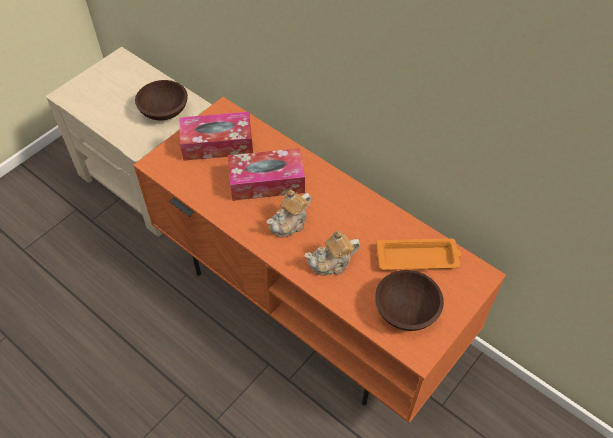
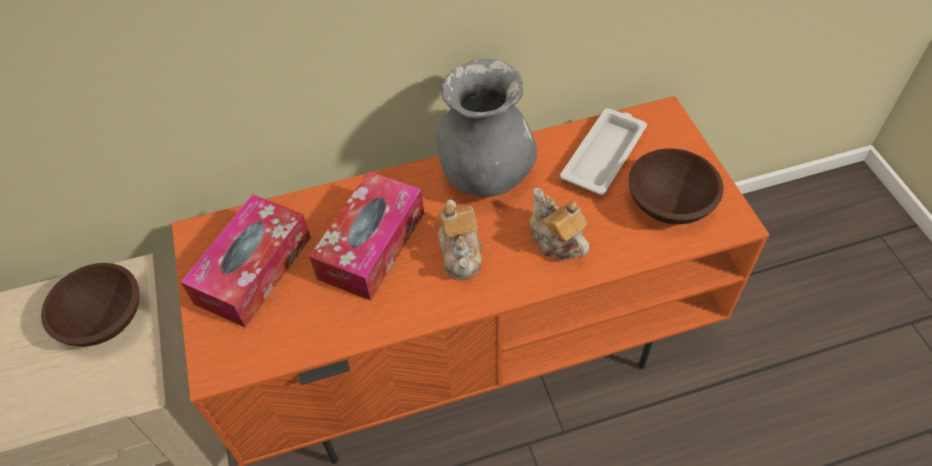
camera: 55 degrees left, 0 degrees up
(332, 263) = (555, 240): teapot -> teapot turned 135 degrees clockwise
(354, 206) = (485, 175): none -> grey vase
(418, 258) = (604, 155): orange tray -> white tray

